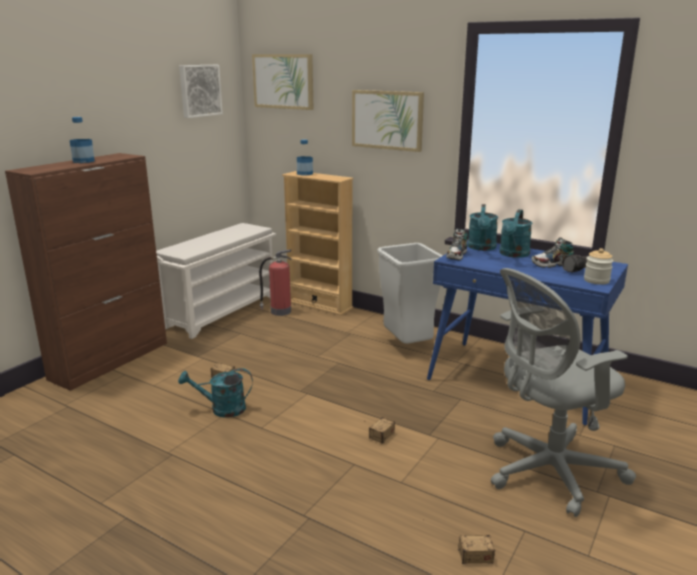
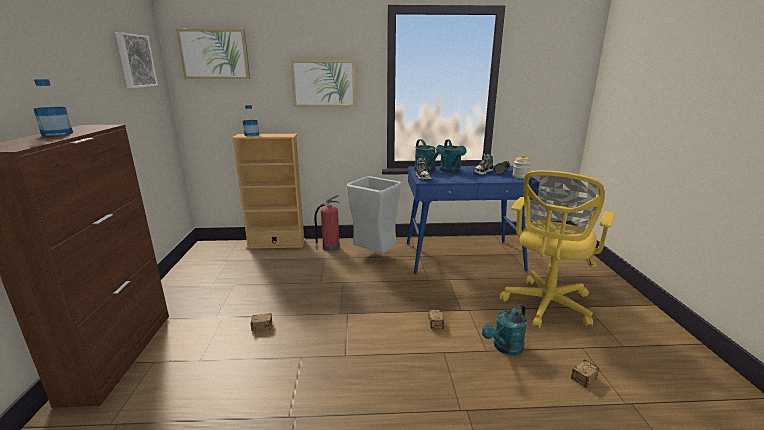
camera: 35 degrees left, 0 degrees up
(221, 311) = (194, 272): white shoe rack -> none
(222, 409) = (293, 354): turquoise watering can -> turquoise watering can (505, 348)
(279, 311) = (248, 257): fire extinguisher -> fire extinguisher (330, 247)
(547, 472) = (546, 306): grey office chair -> yellow office chair

